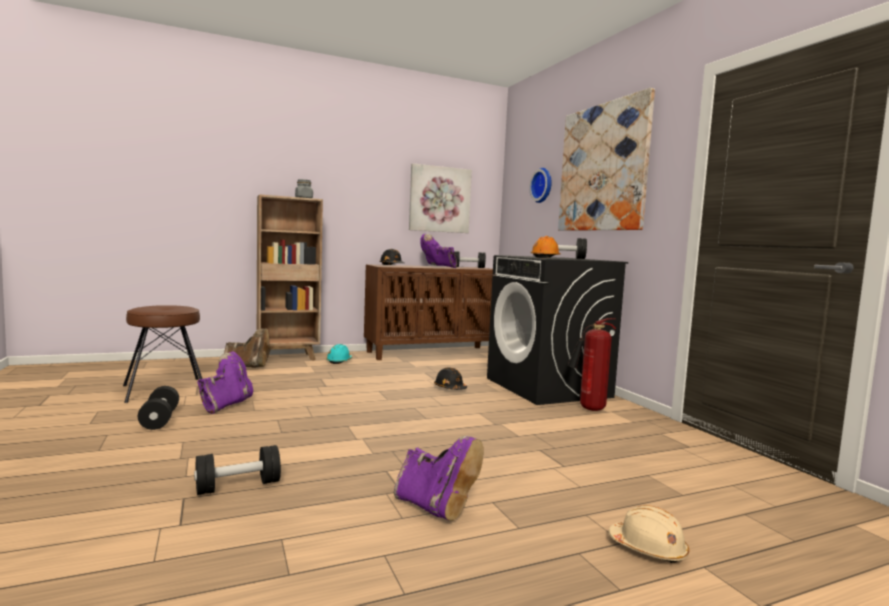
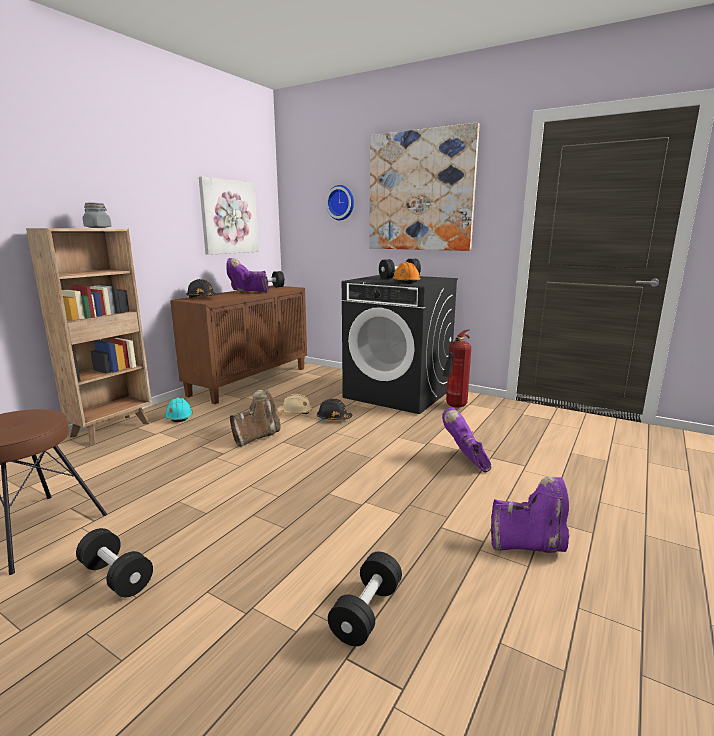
camera: 35 degrees left, 10 degrees up
(226, 405) = (160, 519): purple boot -> purple boot (466, 460)
(248, 367) = (86, 457): brown boot -> brown boot (257, 437)
(648, 548) = (660, 511): beige hard hat -> beige hard hat (295, 412)

